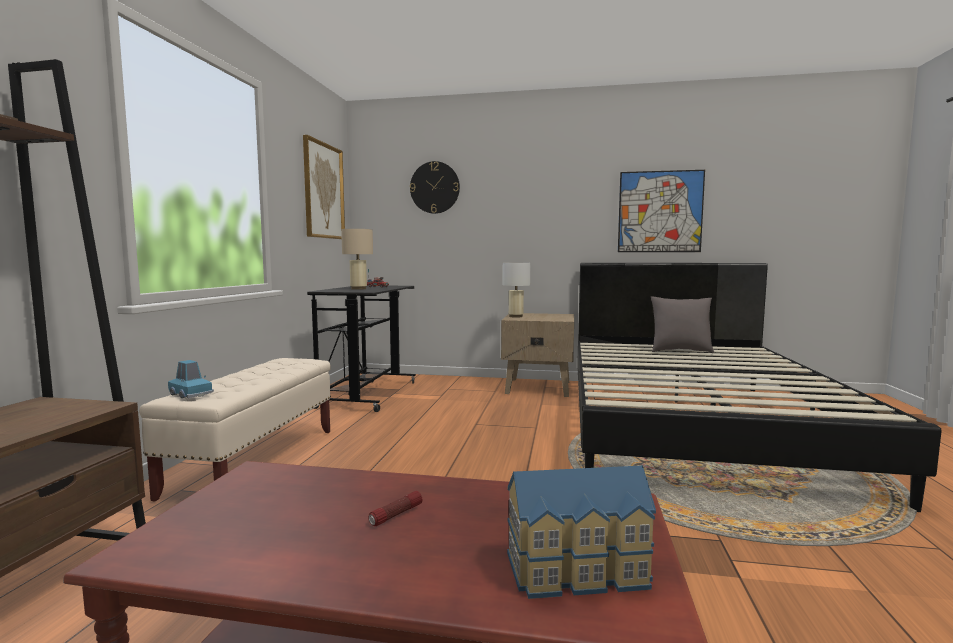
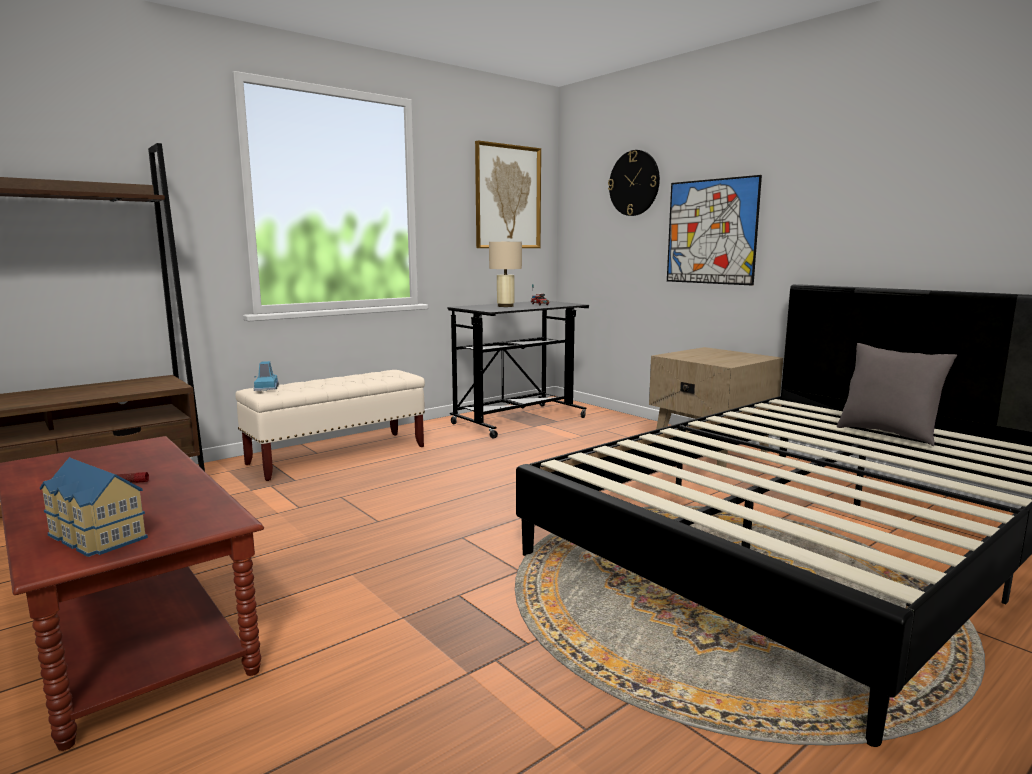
camera: 40 degrees right, 5 degrees up
(516, 316) = (687, 353): white table lamp -> none
(660, 212) = (927, 205): picture -> picture (711, 232)

